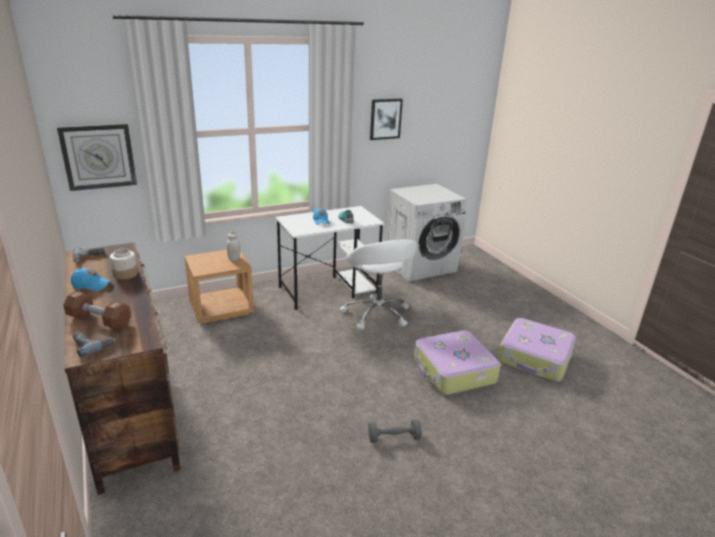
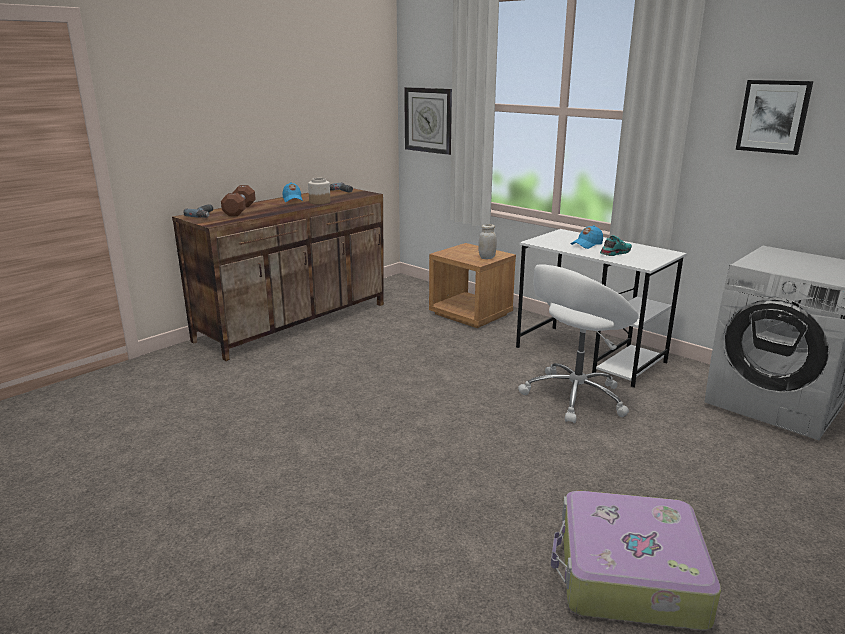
camera: 70 degrees right, 5 degrees down
(393, 438) = (316, 457): grey dumbbell -> none
(453, 371) = (495, 483): suitcase -> none

